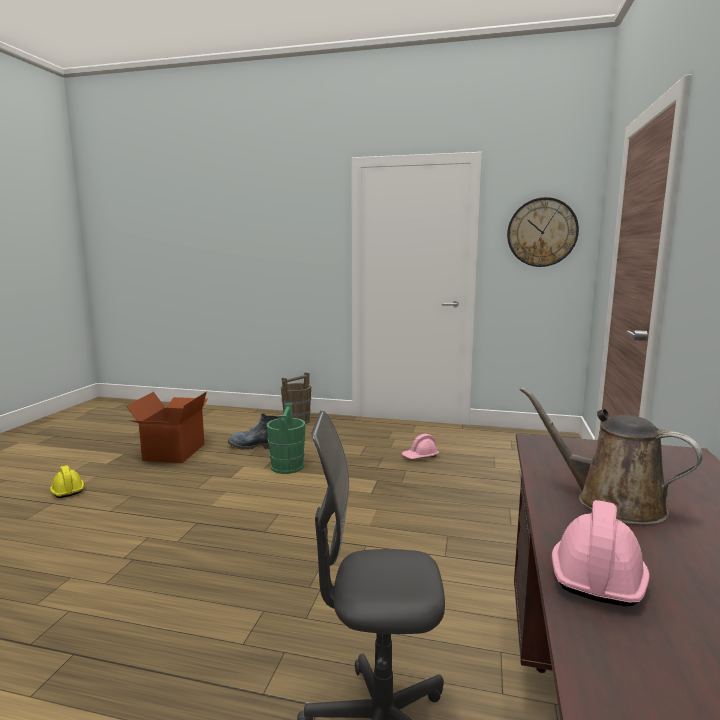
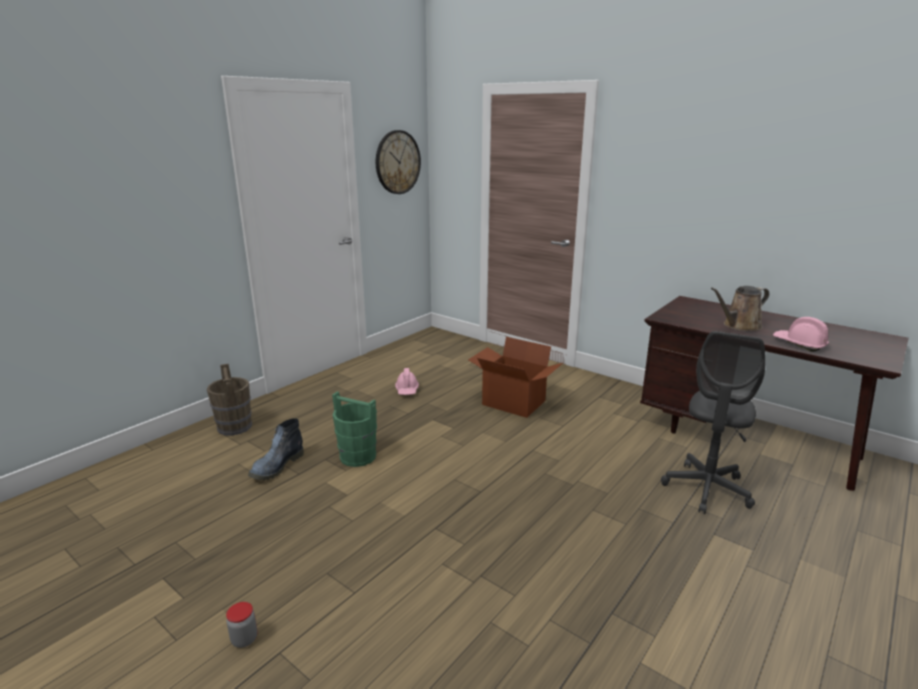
camera: 65 degrees left, 10 degrees up
(67, 490) = (244, 639): yellow hard hat -> jar
(173, 452) = (217, 530): cardboard box -> cardboard box (513, 403)

